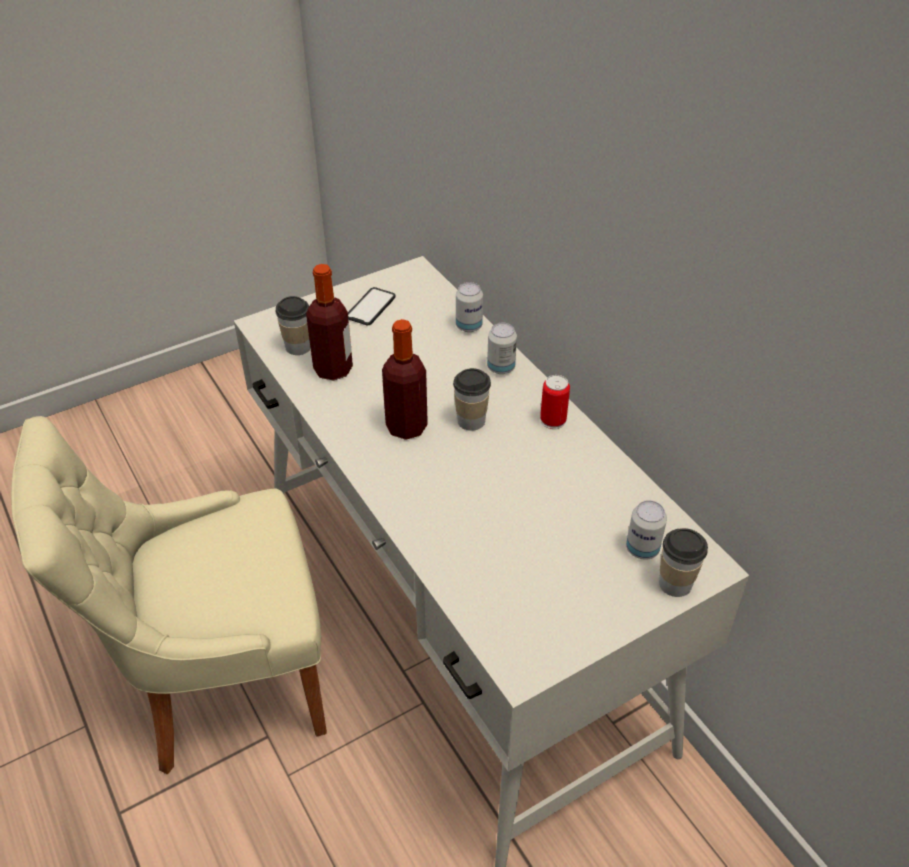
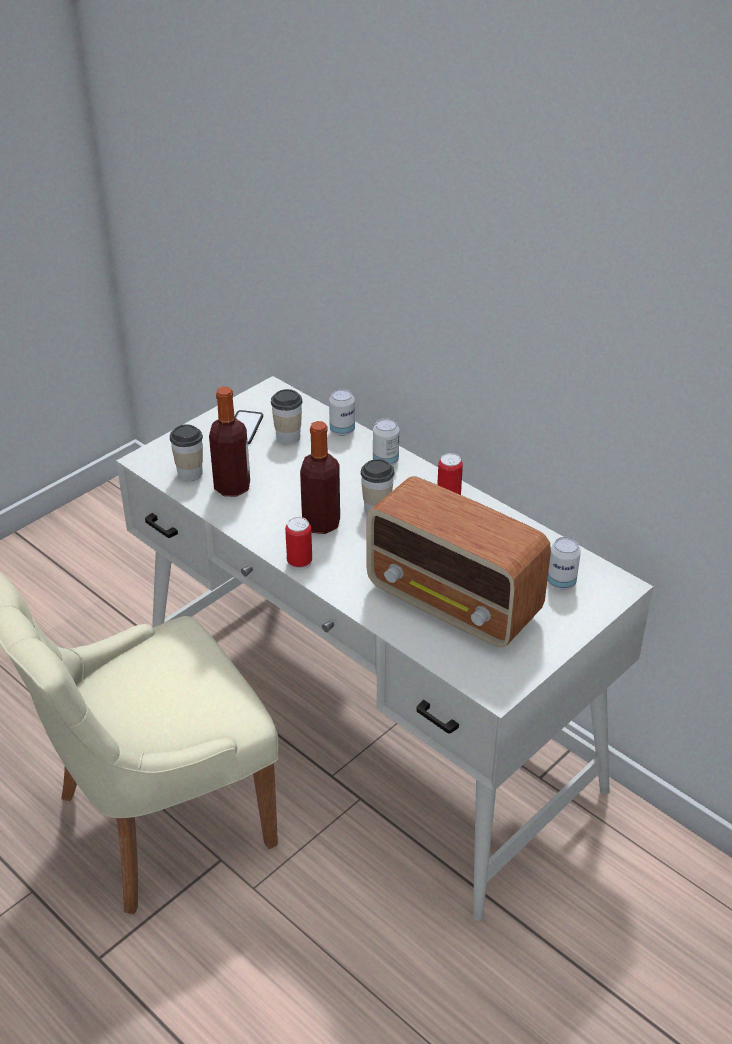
camera: 15 degrees left, 5 degrees down
(366, 467) = (299, 562): none -> can
(513, 550) = (454, 603): none -> radio
(675, 584) = (597, 603): cup -> cup (288, 437)

